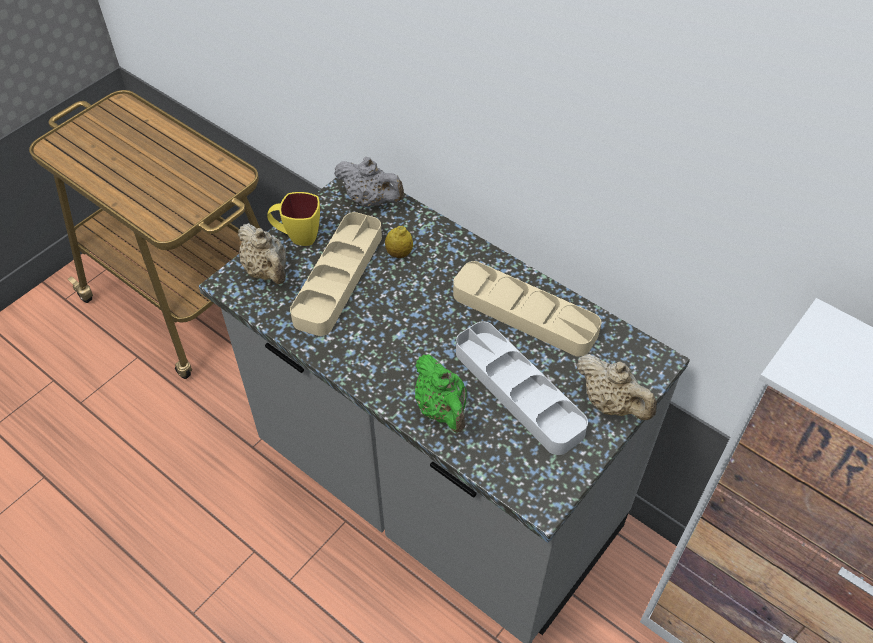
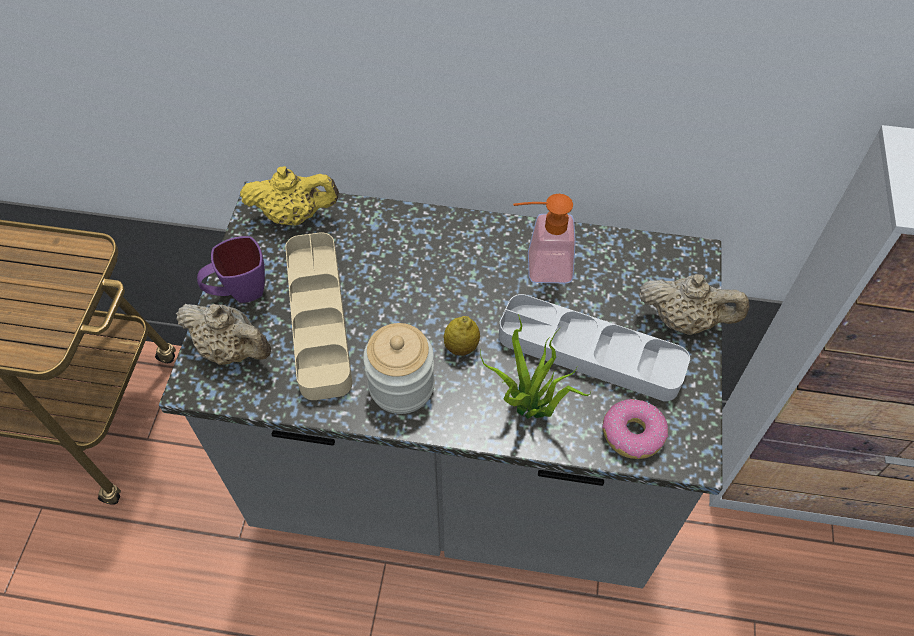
camera: 30 degrees left, 5 degrees up
(297, 237) = (239, 293): yellow mug -> purple mug
(363, 348) = (401, 386): none -> jar
(371, 200) = (295, 215): grey teapot -> yellow teapot
(399, 253) = (367, 261): lemon -> lemon (461, 347)
(442, 409) = (529, 411): green teapot -> potted plant
(508, 463) = (633, 433): none -> donut
(524, 313) = (540, 267): beige tray -> soap dispenser

